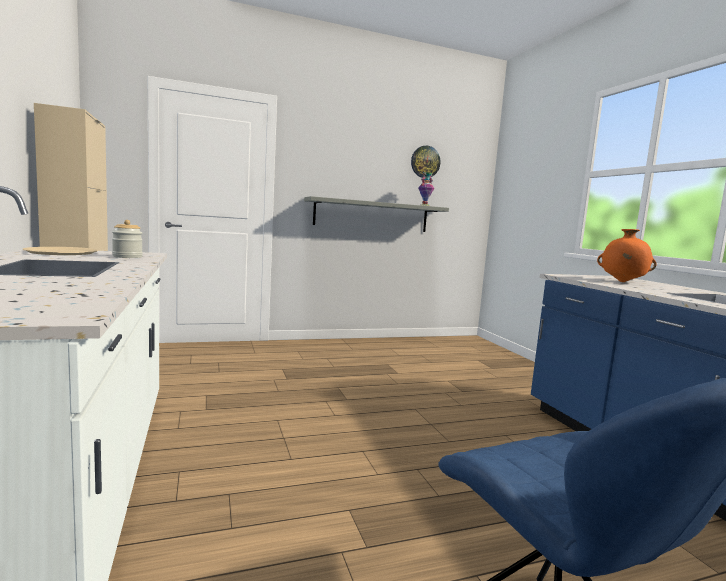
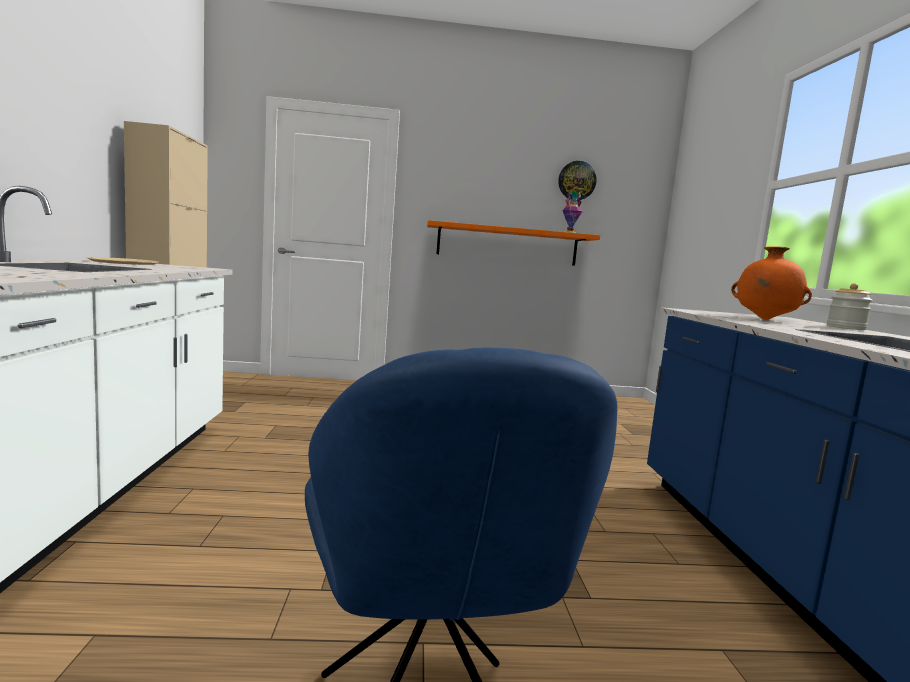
camera: 15 degrees right, 0 degrees up
(127, 257) = (177, 268): jar -> jar (845, 328)
(372, 215) = (507, 244): grey shelf -> orange shelf

